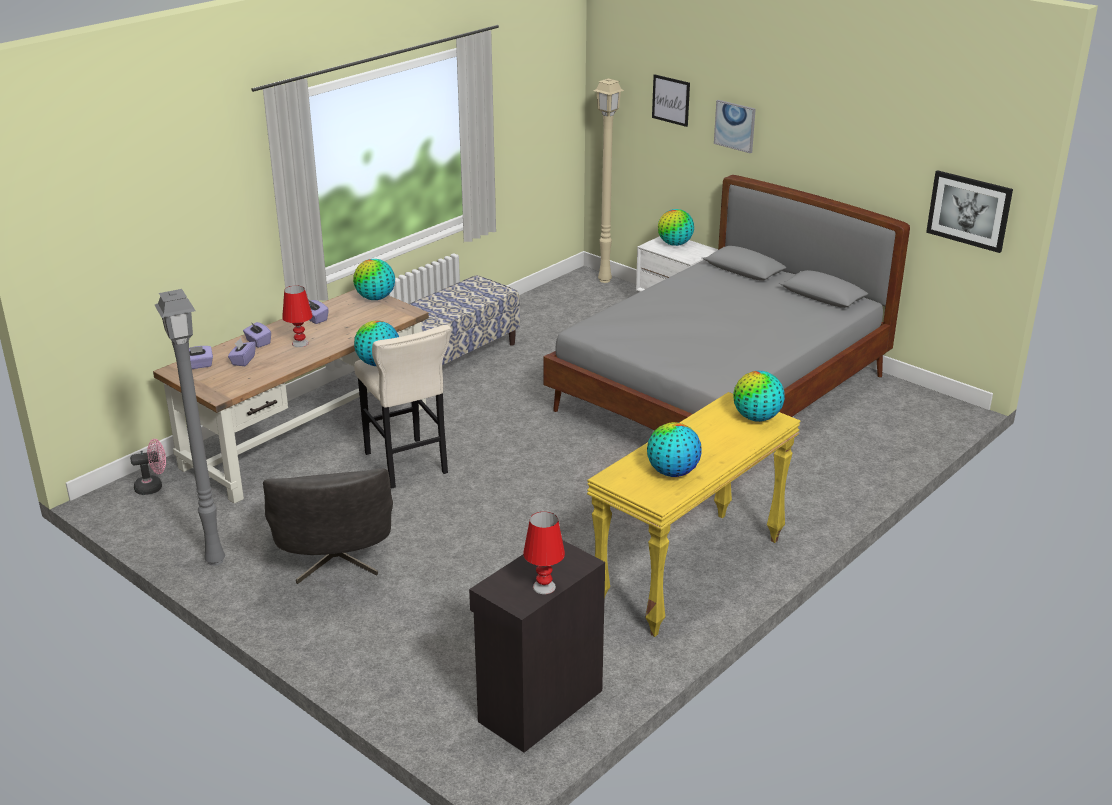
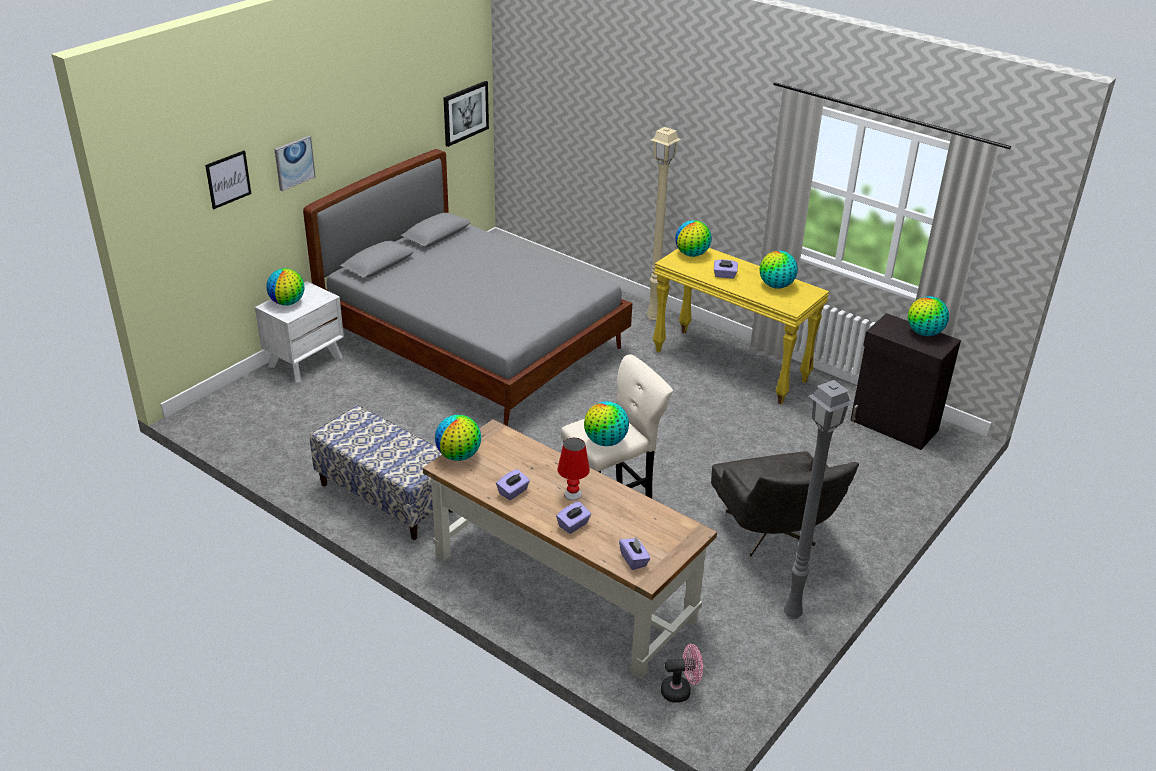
camera: 95 degrees left, 5 degrees up
(153, 487) = (680, 691): pink fan -> pink fan turned 105 degrees clockwise
(243, 360) = (618, 529): purple tissue box -> purple tissue box (724, 275)
(336, 564) = (774, 536): grey armchair -> grey armchair turned 90 degrees clockwise
(543, 587) = (924, 333): red table lamp -> globe
(604, 281) = (214, 403): beige floor lamp -> beige floor lamp (654, 317)

